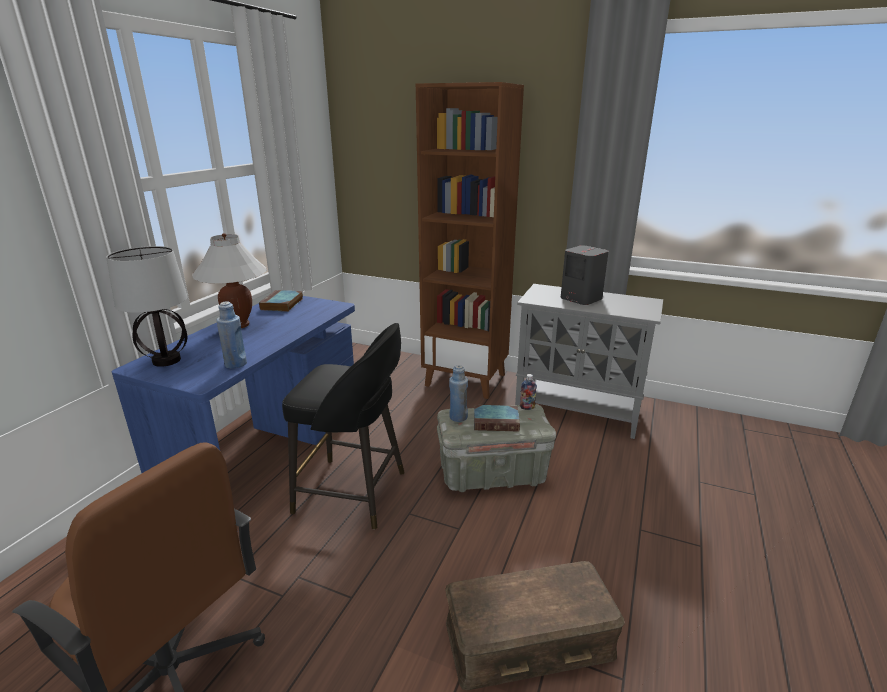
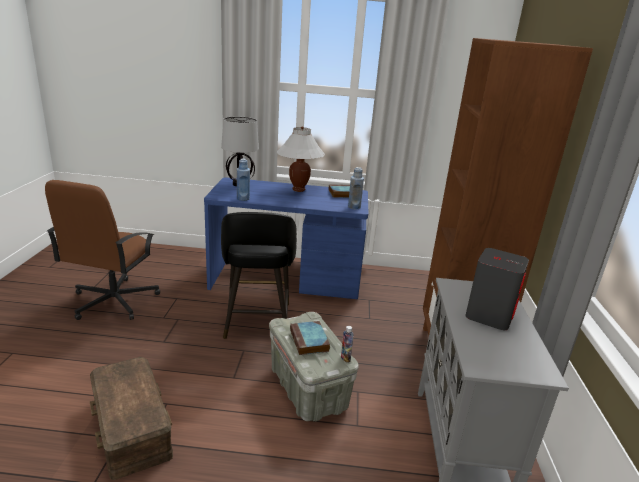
camera: 70 degrees right, 0 degrees up
(458, 417) = (306, 320): blue bottle -> blue bottle (354, 207)

